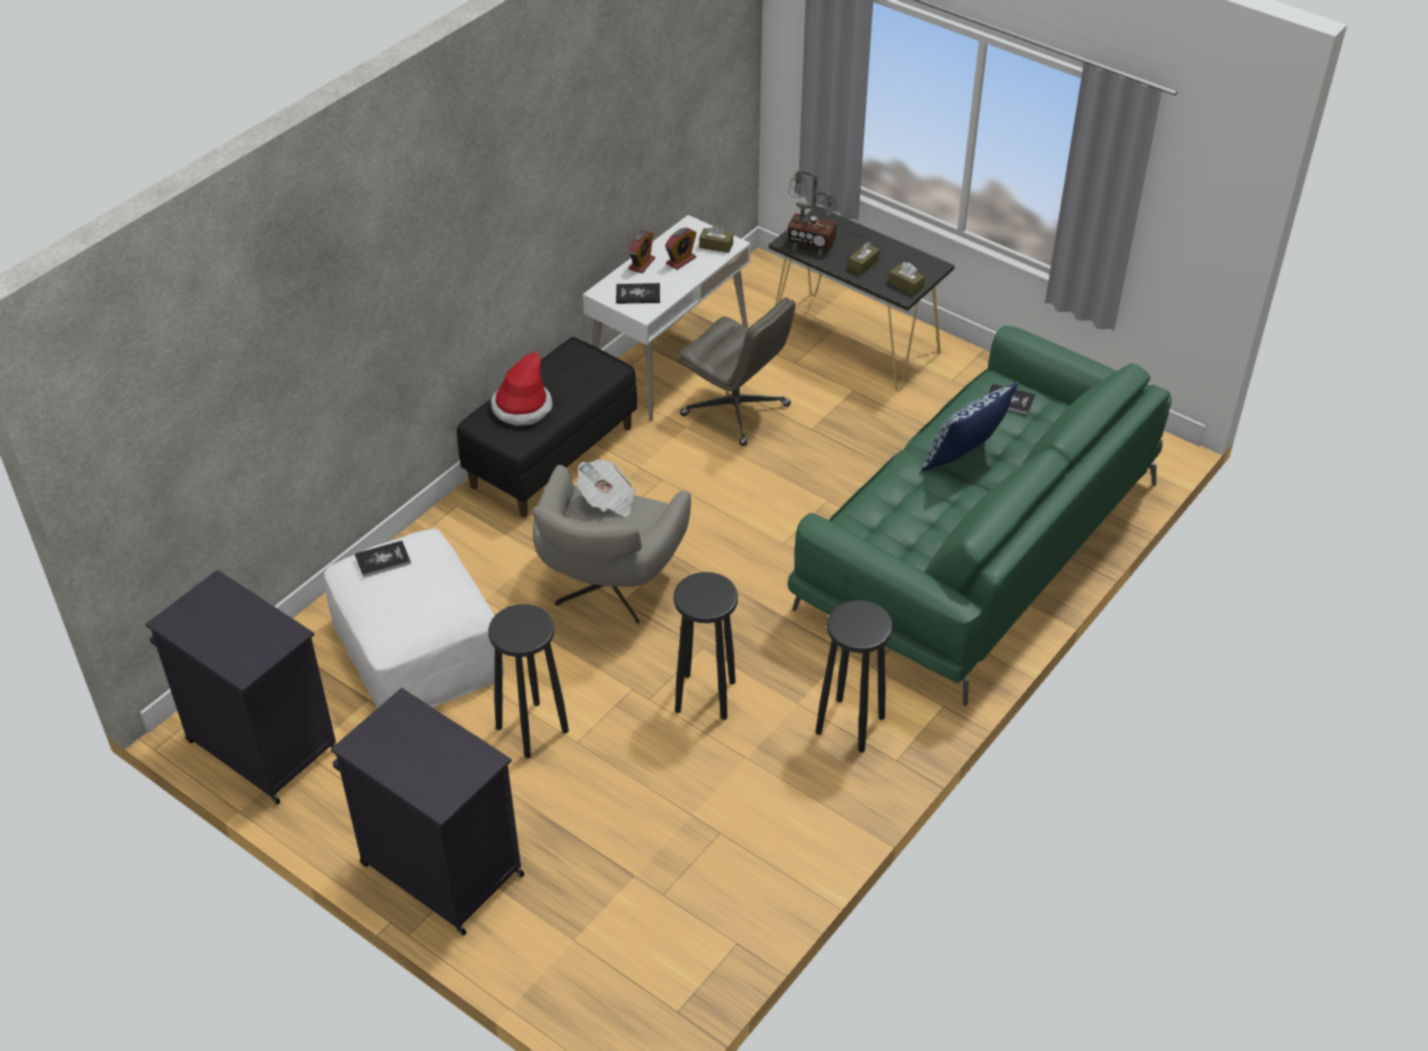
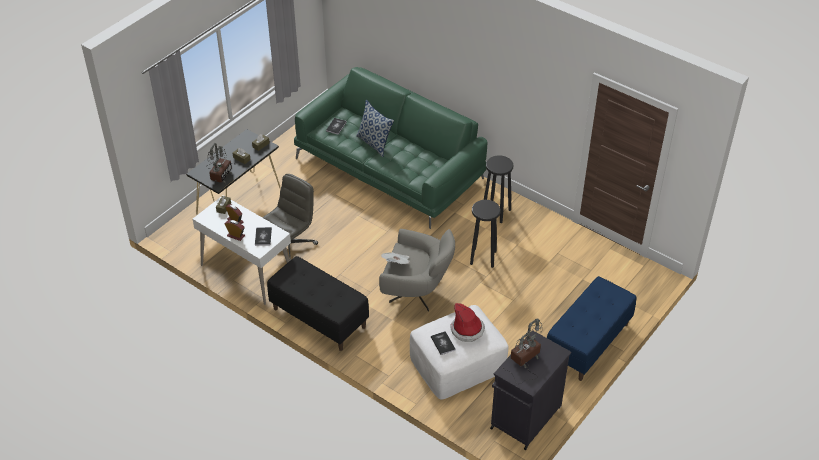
camera: 90 degrees left, 0 degrees up
(234, 614) = (524, 361): none -> table lamp
(439, 868) = (588, 343): black cabinet -> blue bench
(522, 407) = (326, 298): hat -> hat (467, 330)
(531, 728) = (506, 316): black stool -> none

